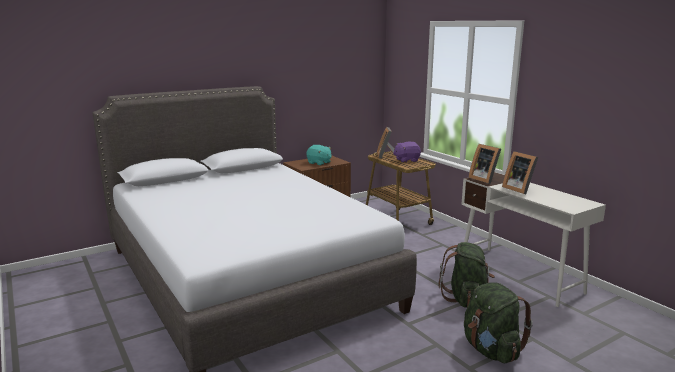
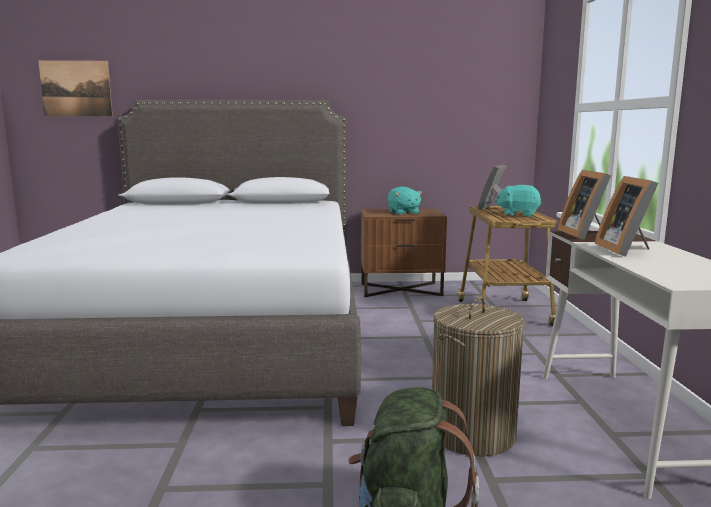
camera: 30 degrees right, 5 degrees down
(44, 89) = (76, 88): none -> picture
(406, 160) = (518, 215): purple plush toy -> turquoise plush toy
(466, 299) = (472, 434): green backpack -> laundry basket

